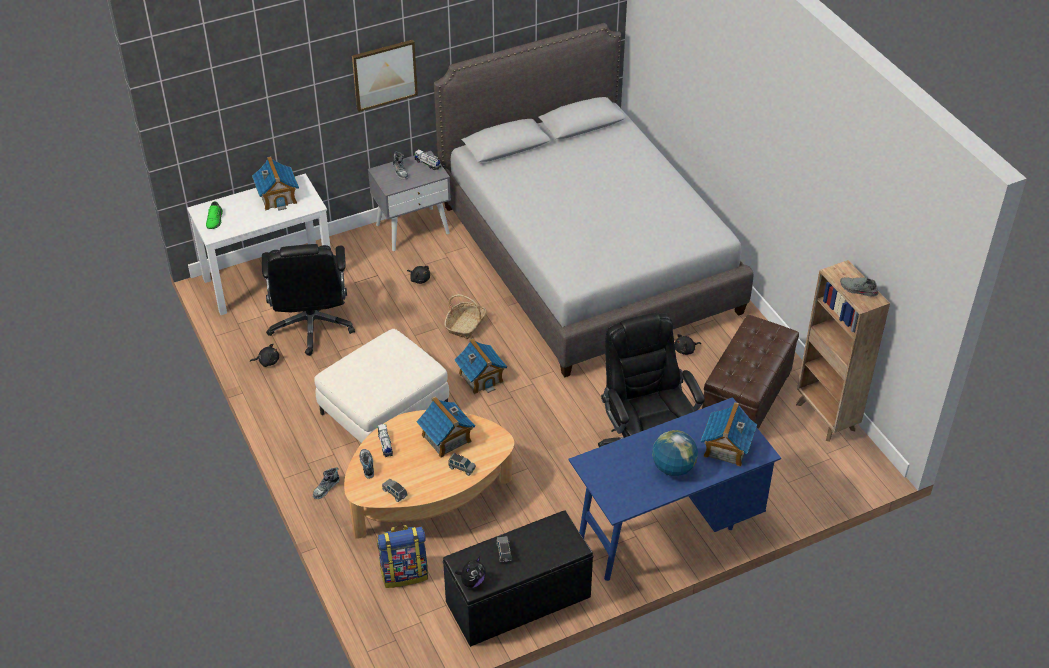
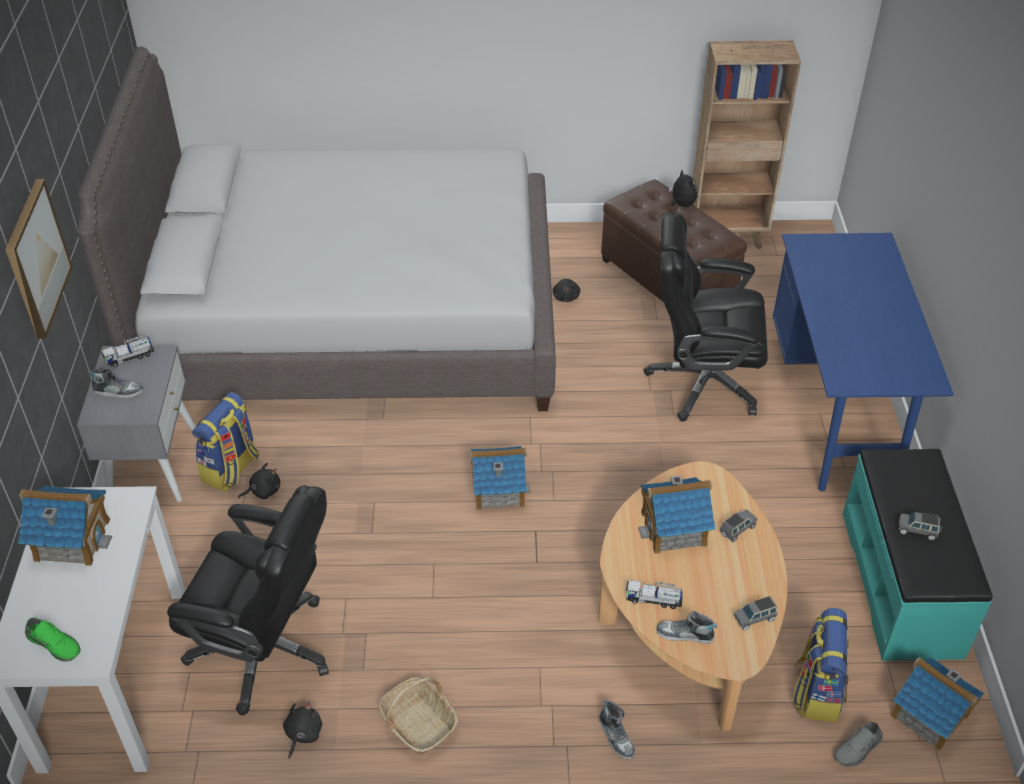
camera: 65 degrees left, 0 degrees up
(384, 411) = (500, 616): white ottoman -> none
(427, 260) = (231, 470): none -> backpack
(465, 325) = (389, 472): basket -> basket (418, 723)
(472, 581) = (959, 580): plush toy -> plush toy (681, 204)
(518, 600) = (902, 582): black bench -> turquoise bench
(673, 468) = (877, 314): globe -> none
(726, 448) = (862, 265): toy house -> toy house (930, 716)
(858, 290) = (762, 50): grey shoe -> grey shoe (858, 749)

